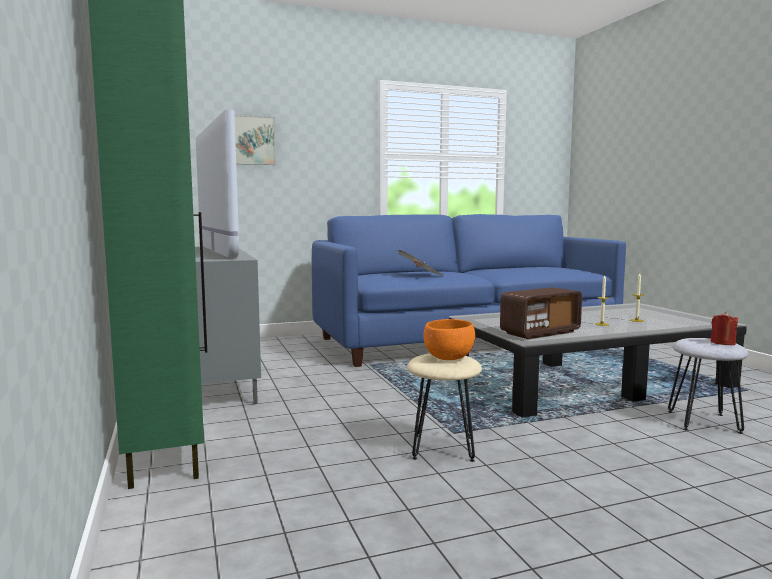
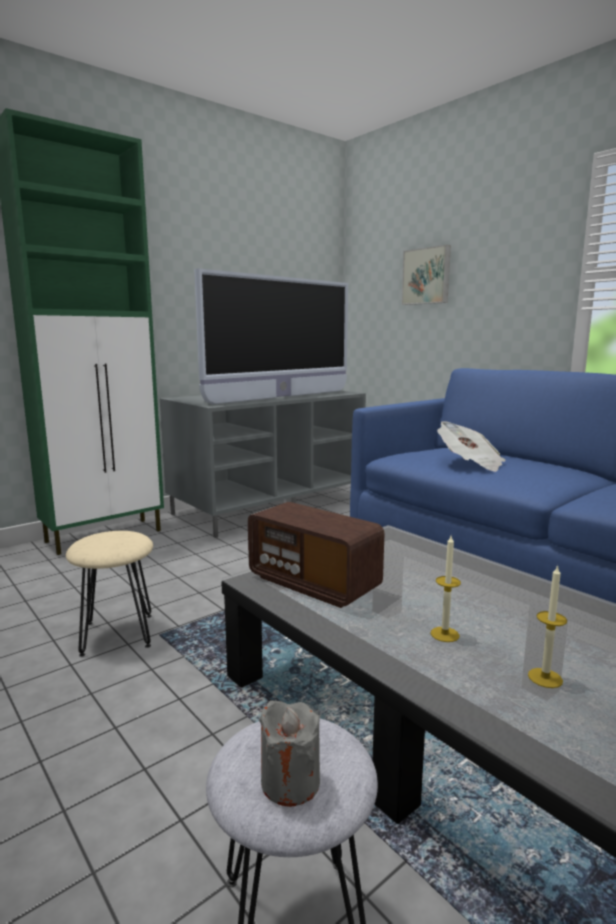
camera: 70 degrees right, 5 degrees up
(448, 358) = (110, 541): orange bowl -> none
(722, 343) = (290, 782): red candle -> grey candle

